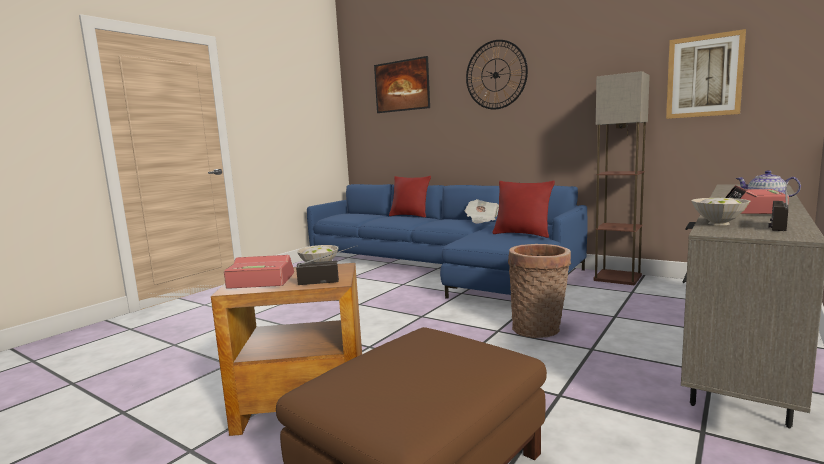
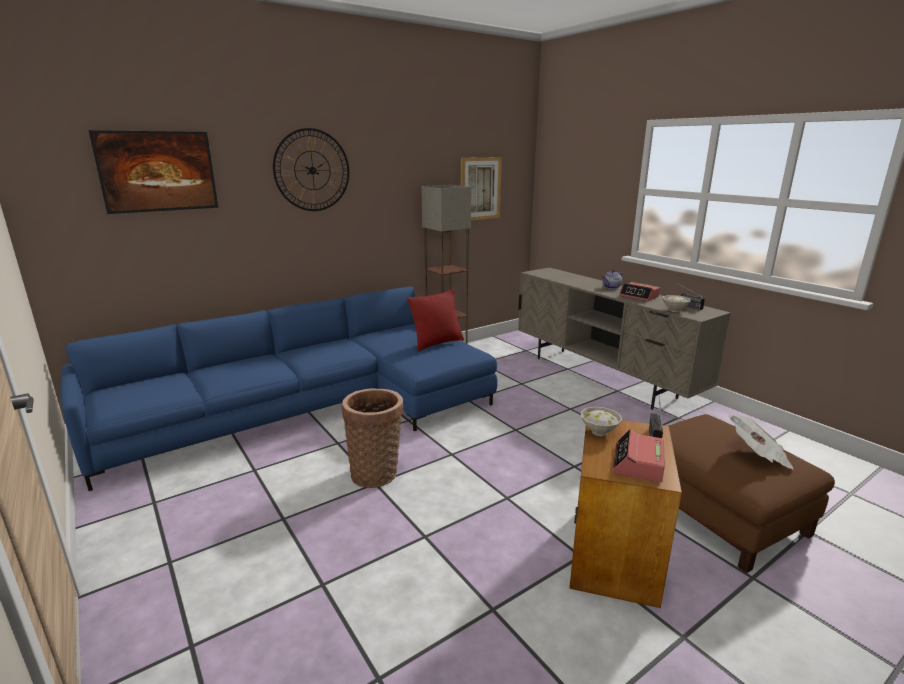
camera: 70 degrees left, 10 degrees up
(410, 216) = (233, 361): red pillow -> none
(481, 220) = (345, 340): newspaper -> newspaper (757, 455)
(539, 329) = (525, 414): basket -> basket (376, 472)

